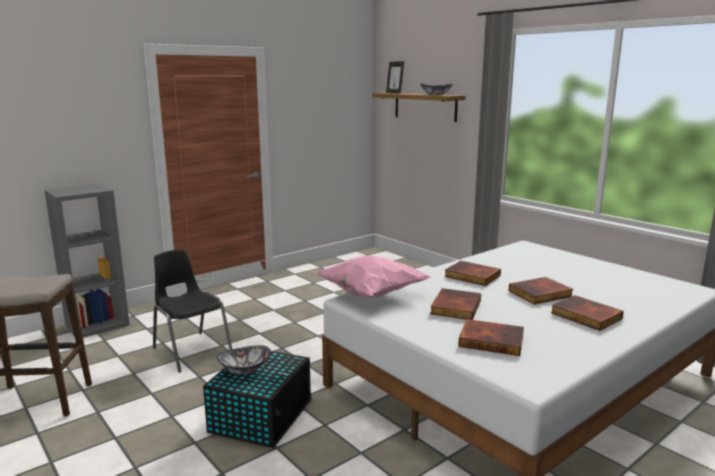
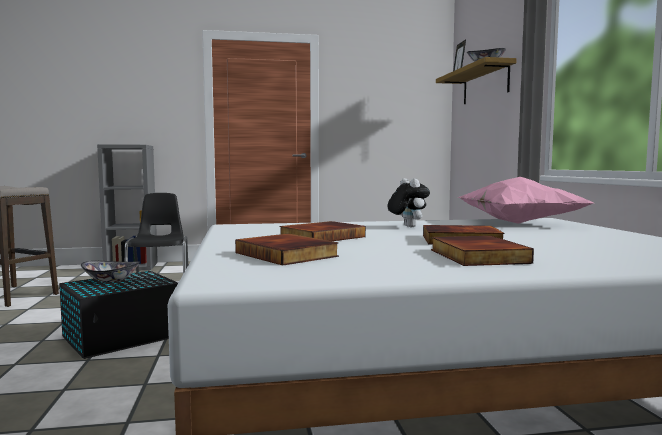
camera: 30 degrees right, 10 degrees down
(370, 294) = (261, 225): pink pillow -> pink pillow (517, 223)
(471, 276) = (407, 227): book -> plush toy

